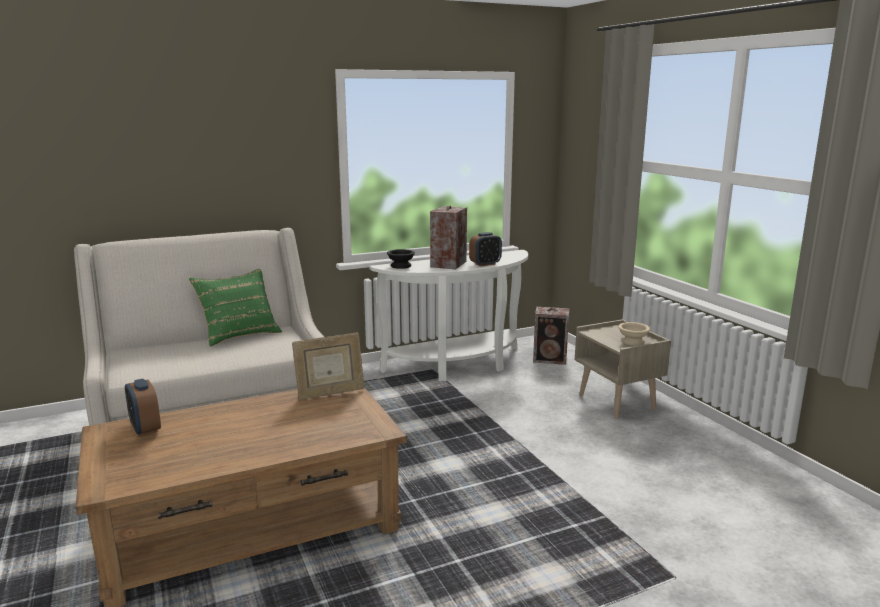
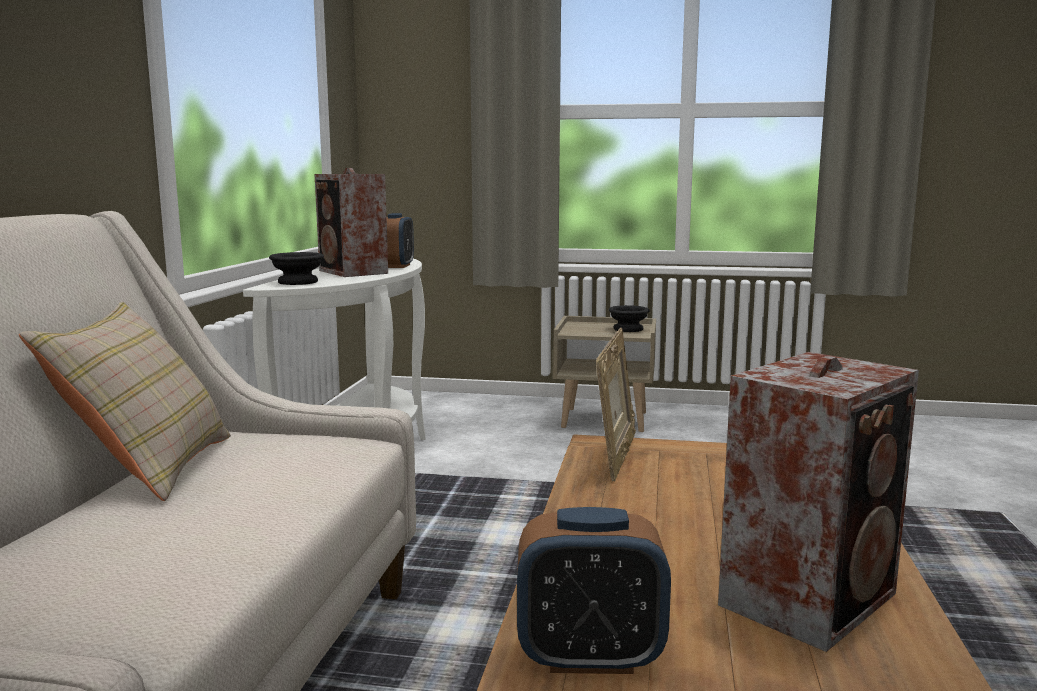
camera: 55 degrees left, 5 degrees down
(239, 334) = (148, 468): green pillow -> beige pillow
(551, 359) = (443, 409): speaker -> speaker (813, 598)
(631, 342) = (627, 329): beige bowl -> black bowl

